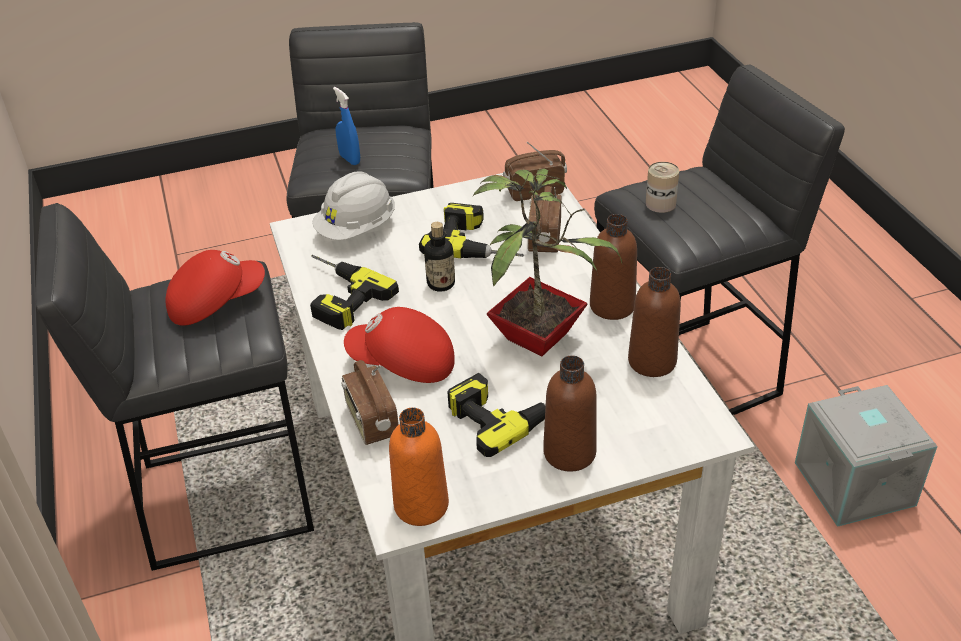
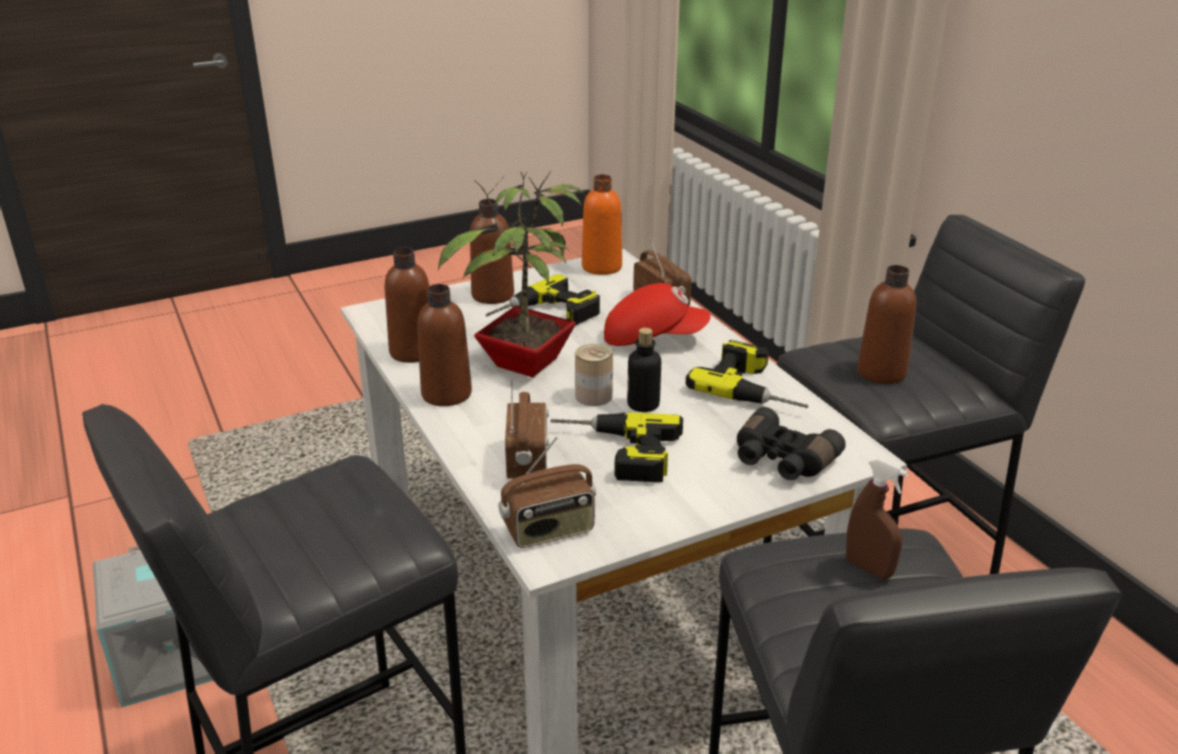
camera: 170 degrees right, 10 degrees down
(216, 302) = (881, 372): red cap -> brown bottle
(350, 159) = (868, 568): blue spray bottle -> brown spray bottle
(357, 229) = (781, 460): white hard hat -> black binoculars
(660, 204) = (360, 515): can -> can (593, 396)

